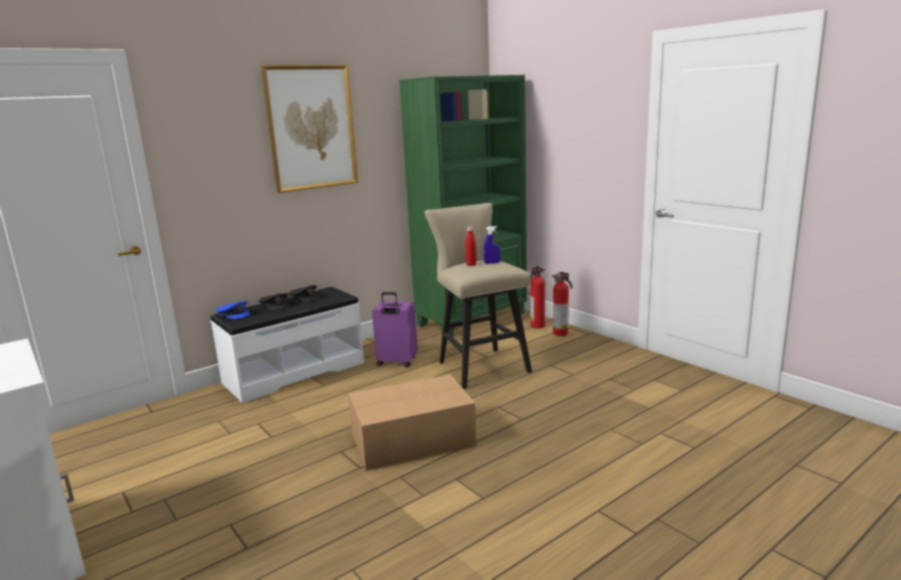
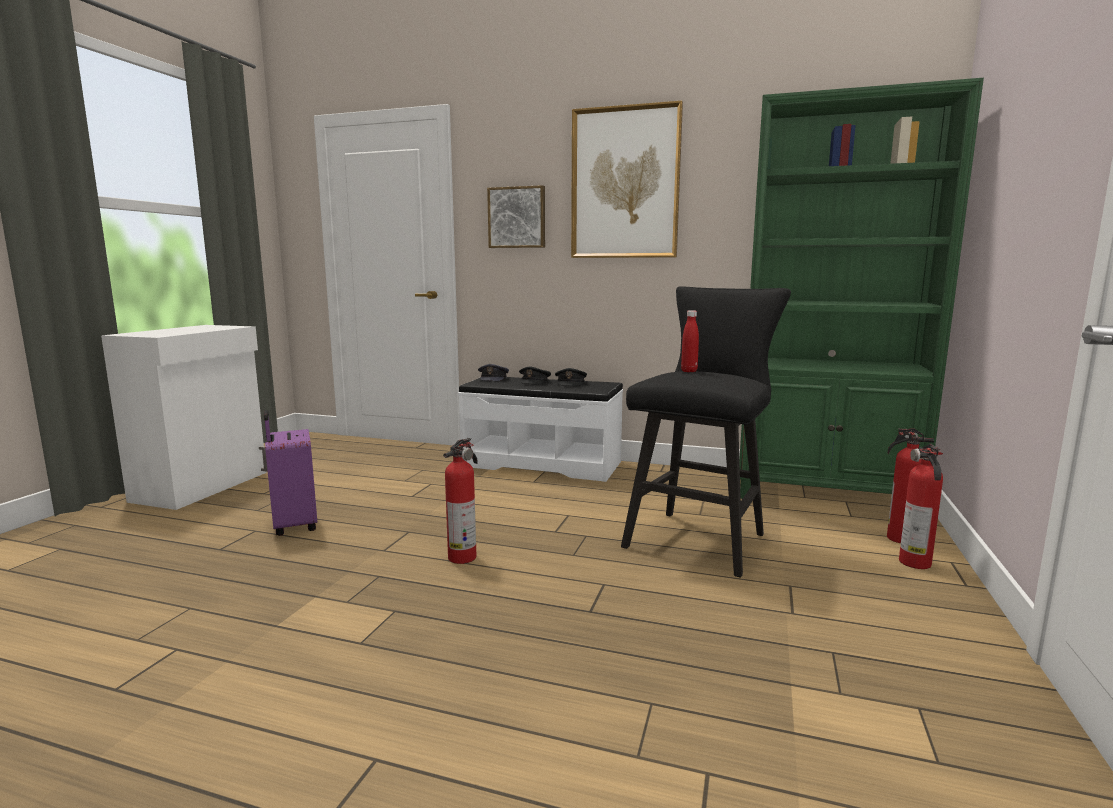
camera: 55 degrees right, 5 degrees down
(220, 162) = (517, 217): none -> picture
(234, 314) = (493, 378): blue cap -> grey cap
(396, 362) = (631, 494): purple suitcase -> purple suitcase (293, 526)
(410, 439) = (463, 556): cardboard box -> fire extinguisher
(479, 365) = (700, 538): beige stool -> black stool
(492, 263) = (716, 375): blue spray bottle -> none

